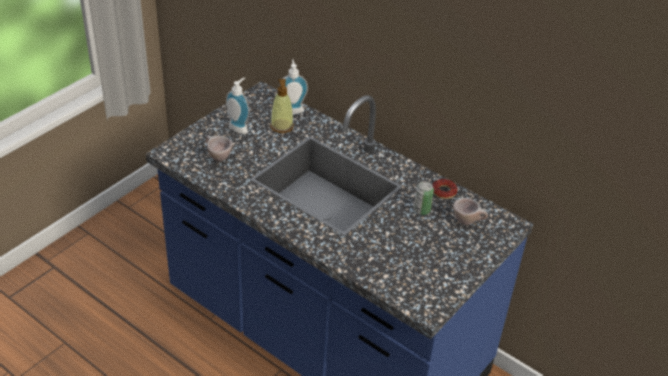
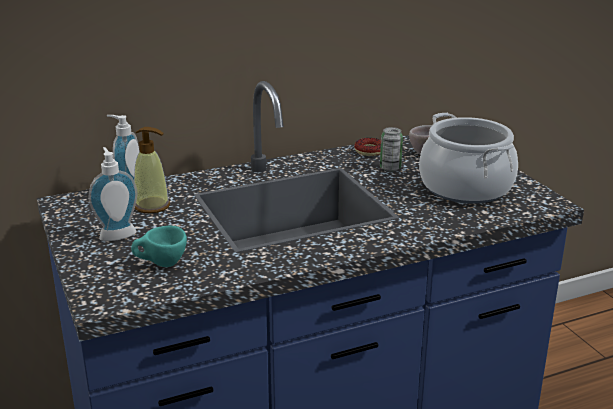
camera: 60 degrees left, 15 degrees down
(217, 157) = (161, 265): beige cup -> turquoise cup
(420, 257) = (466, 187): none -> cooking pot

